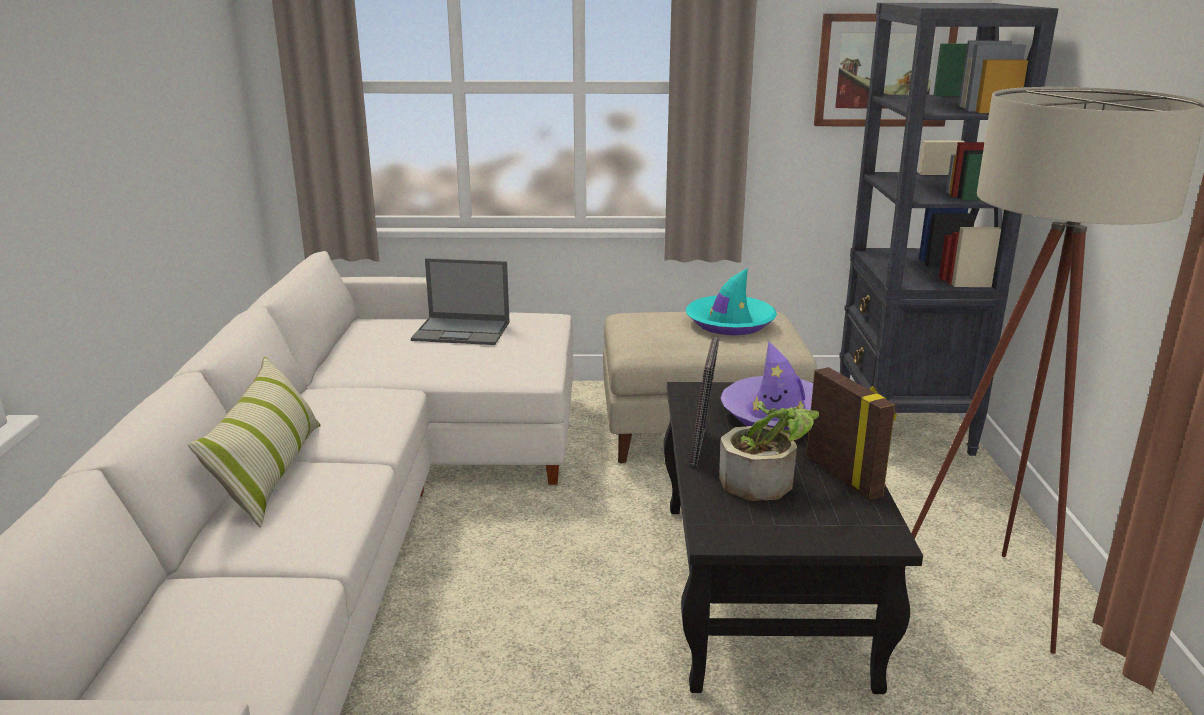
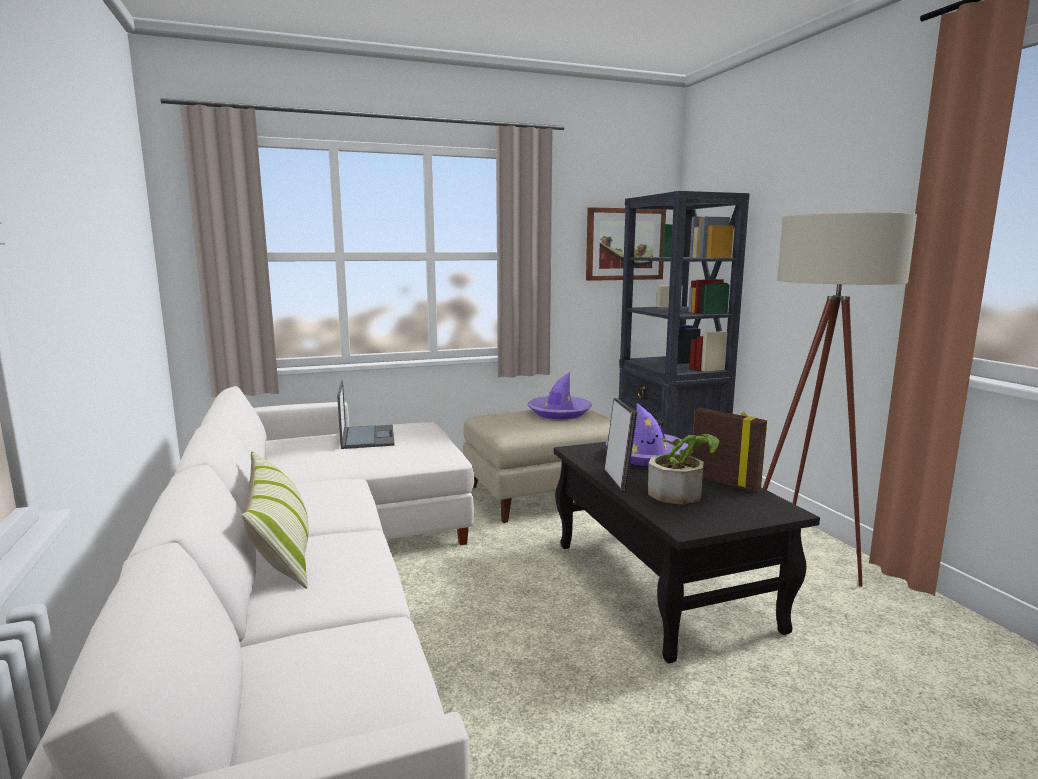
camera: 20 degrees left, 10 degrees down
(462, 331) = (367, 437): laptop -> laptop turned 90 degrees counterclockwise
(730, 323) = (559, 413): turquoise hat -> purple hat

